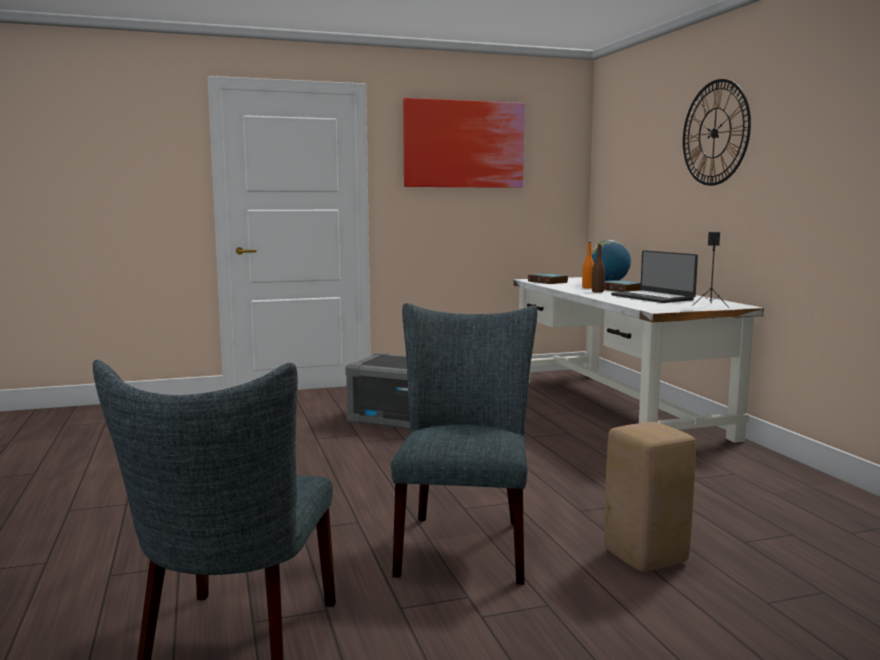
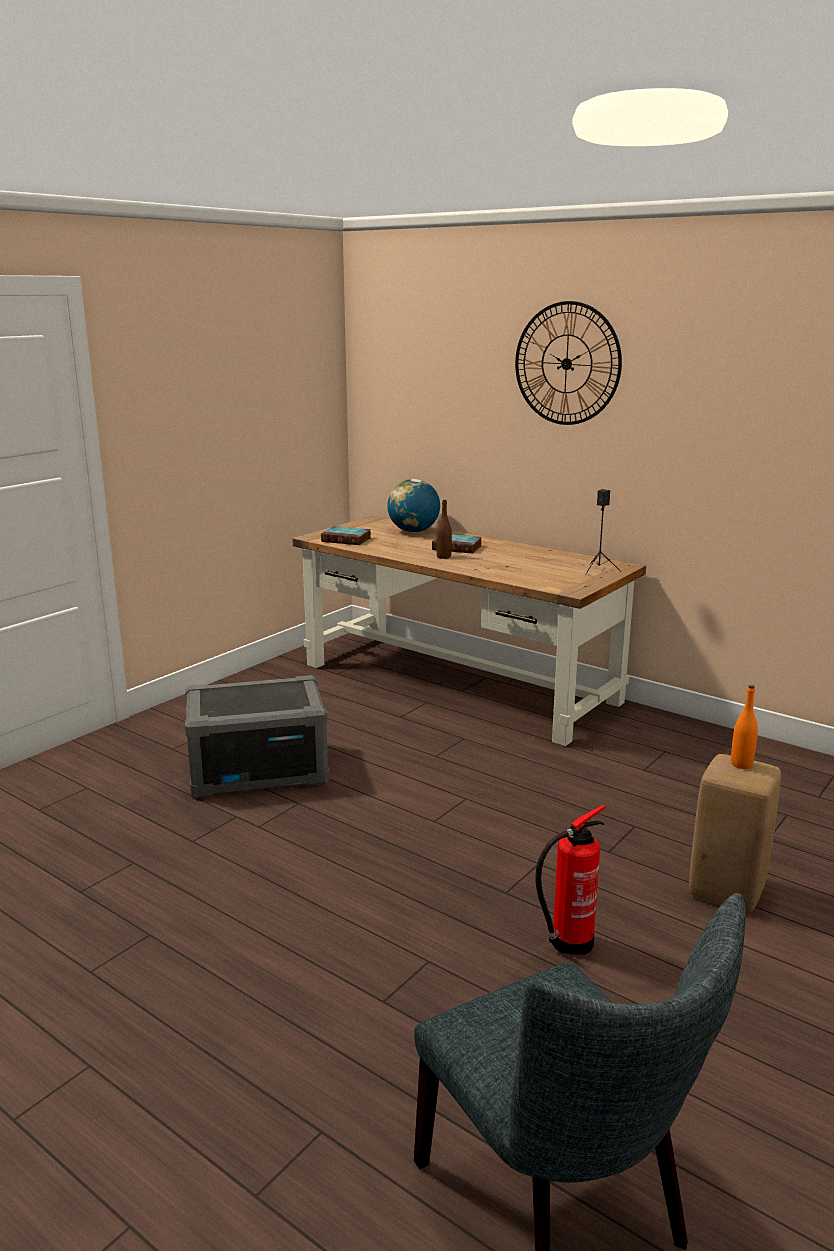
camera: 35 degrees left, 10 degrees up
(464, 144) = (212, 359): picture -> none
(464, 543) = (568, 943): grey chair -> fire extinguisher
(588, 288) = (416, 548): orange bottle -> orange bottle (741, 764)
(616, 407) = (460, 683): white desk -> brown desk
(653, 297) = (519, 561): laptop -> none

